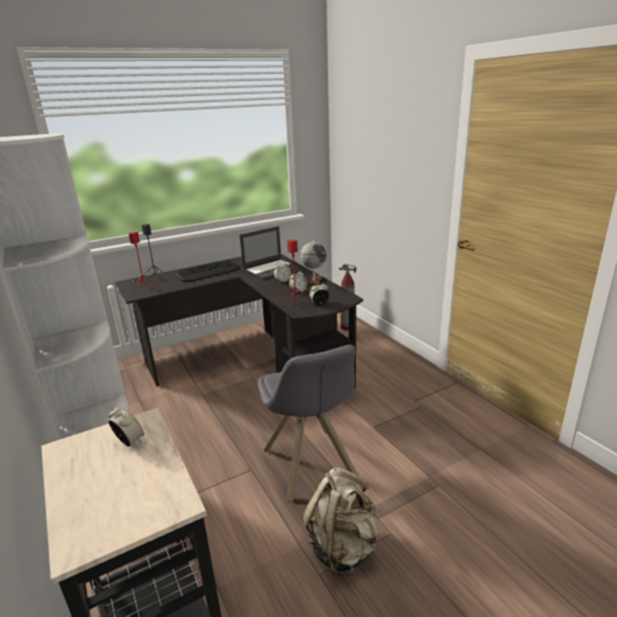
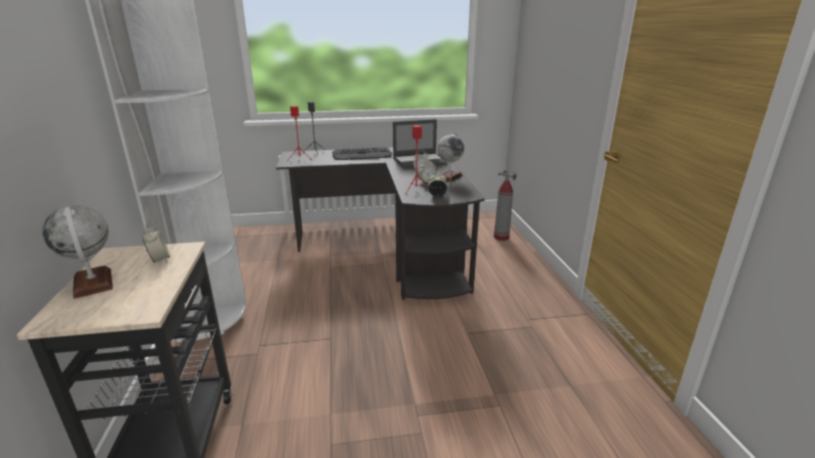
camera: 20 degrees right, 0 degrees up
(79, 490) = (93, 283): none -> globe
(310, 464) = (385, 349): grey chair -> none
(343, 546) = (368, 429): beige backpack -> none

